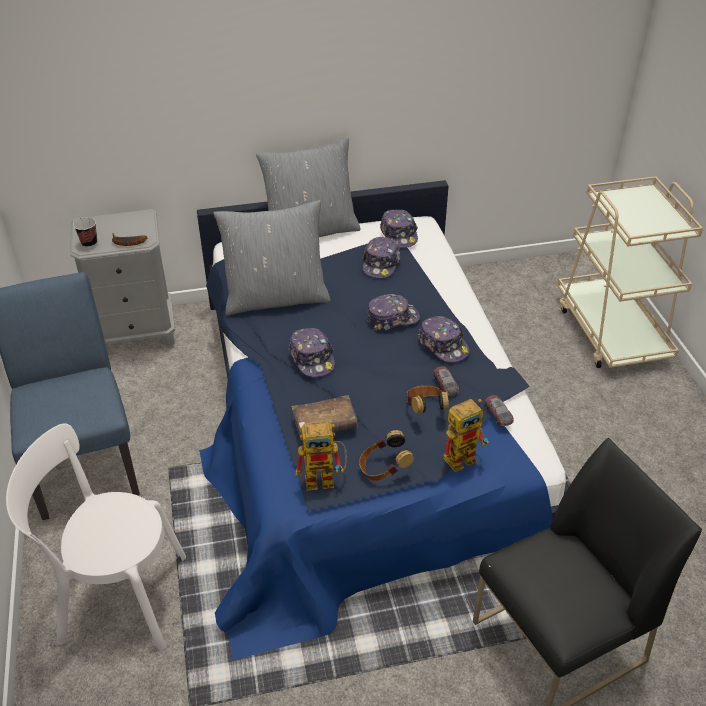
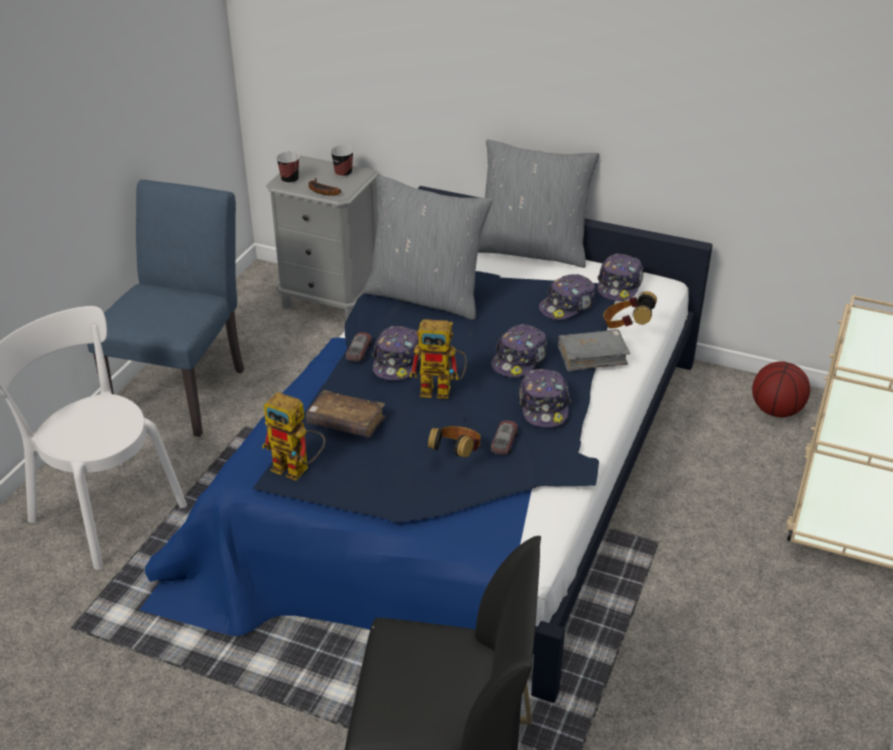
camera: 35 degrees right, 5 degrees down
(129, 221) = (343, 173): none -> cup
(383, 469) = (358, 488): headphones -> headphones (626, 326)
(392, 318) = (519, 359): cap -> cap turned 105 degrees clockwise
(435, 295) = (592, 356): none -> grey book
(464, 456) = (448, 514): toy robot -> toy robot (442, 389)
(498, 413) = (528, 493): toy car -> toy car (359, 350)
(515, 284) = (776, 410): none -> basketball

